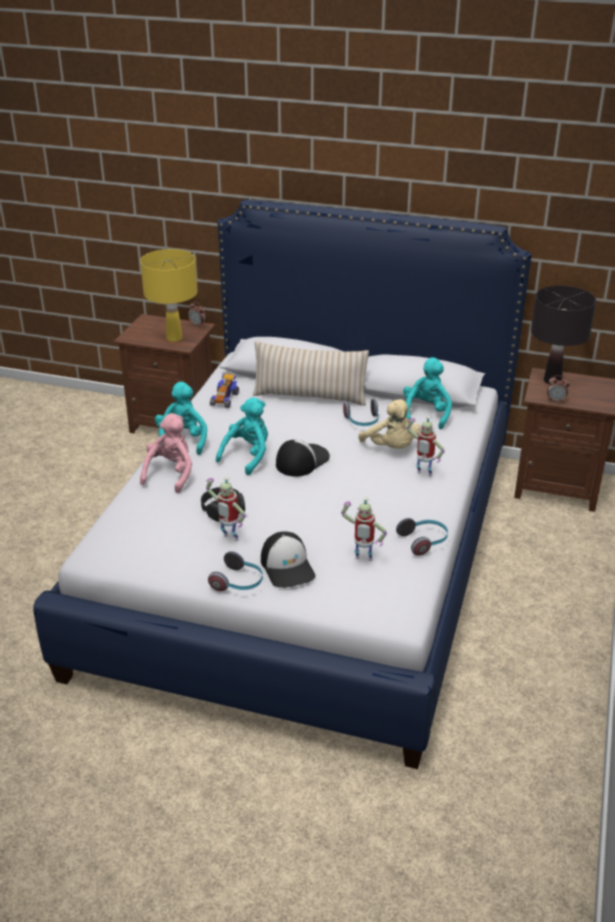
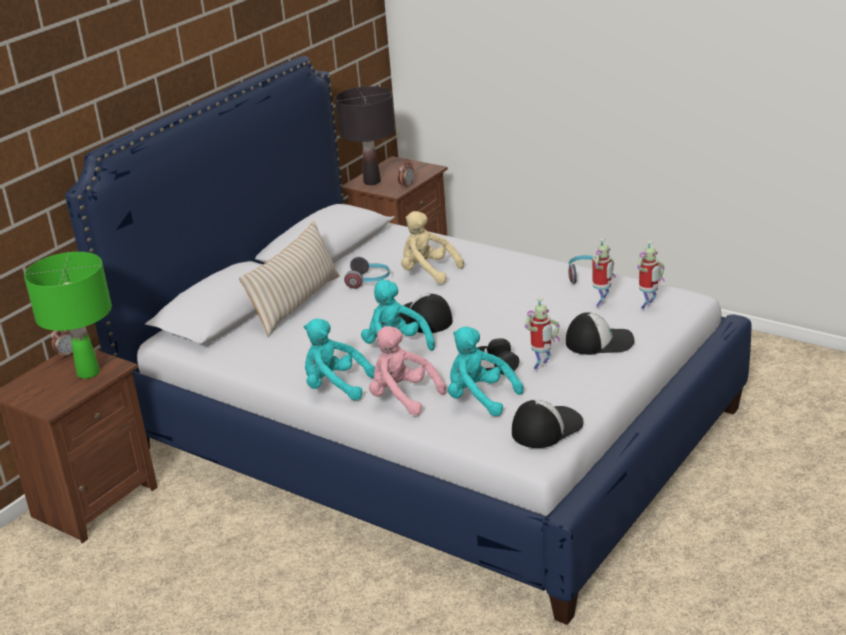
camera: 70 degrees left, 5 degrees down
(128, 553) = (546, 428): none -> cap
(174, 338) = (88, 373): yellow table lamp -> green table lamp
(224, 399) = (261, 354): toy car -> none
(238, 583) = (615, 369): headphones -> none
(391, 448) = (427, 272): beige plush toy -> beige plush toy turned 135 degrees counterclockwise
(423, 475) = (483, 263): toy robot -> toy robot (648, 309)
(426, 414) = (377, 248): turquoise plush toy -> turquoise plush toy (479, 398)

